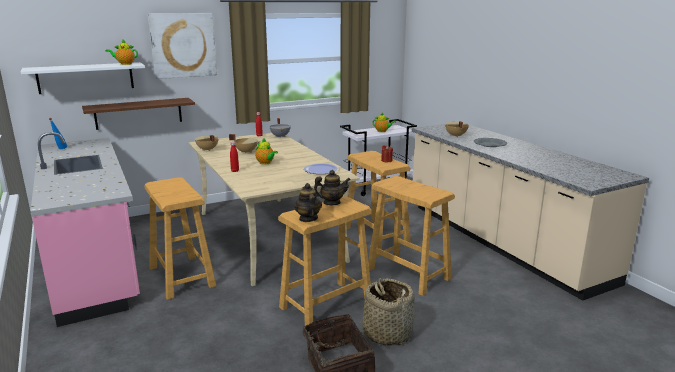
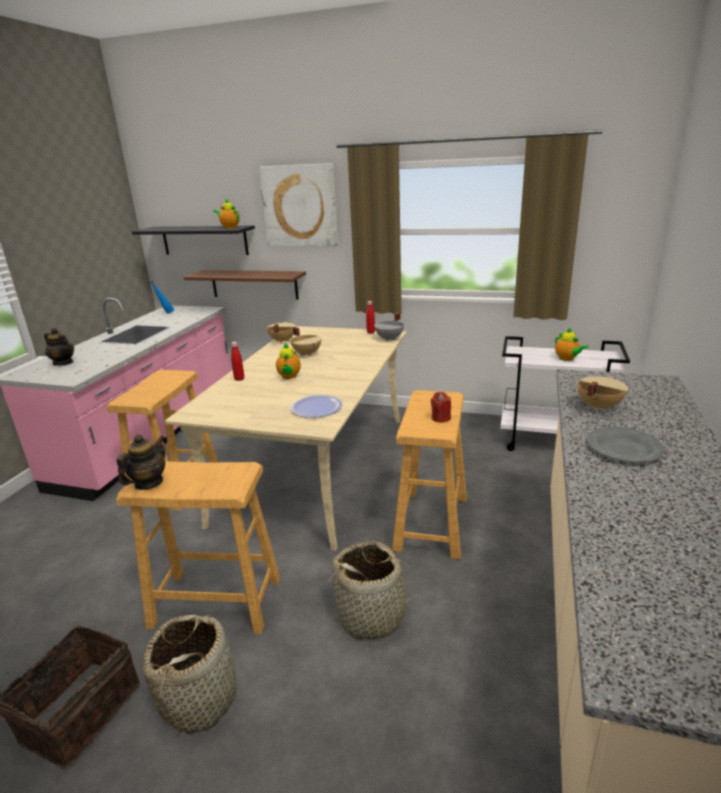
camera: 45 degrees right, 5 degrees up
(86, 78) = (204, 240): white shelf -> black shelf
(331, 203) = (222, 468): teapot -> teapot (63, 363)
(408, 274) = (372, 616): beige stool -> basket

